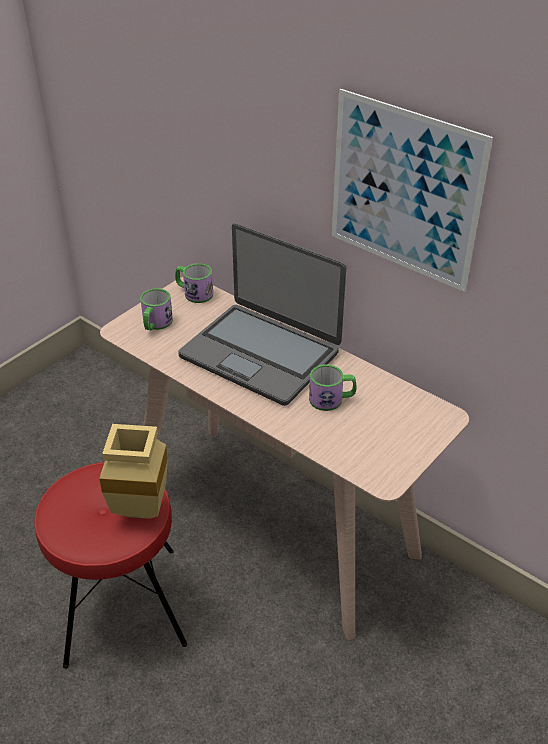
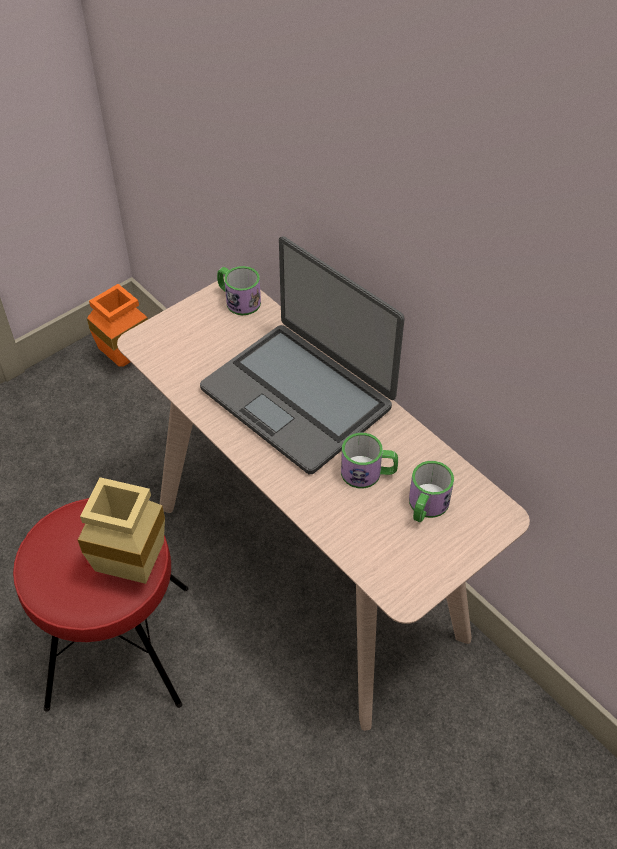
camera: 10 degrees right, 10 degrees up
(82, 383) = (124, 360): none -> orange vase
(155, 324) = (183, 338): mug -> mug (426, 506)
(404, 191) = (477, 249): picture -> none

